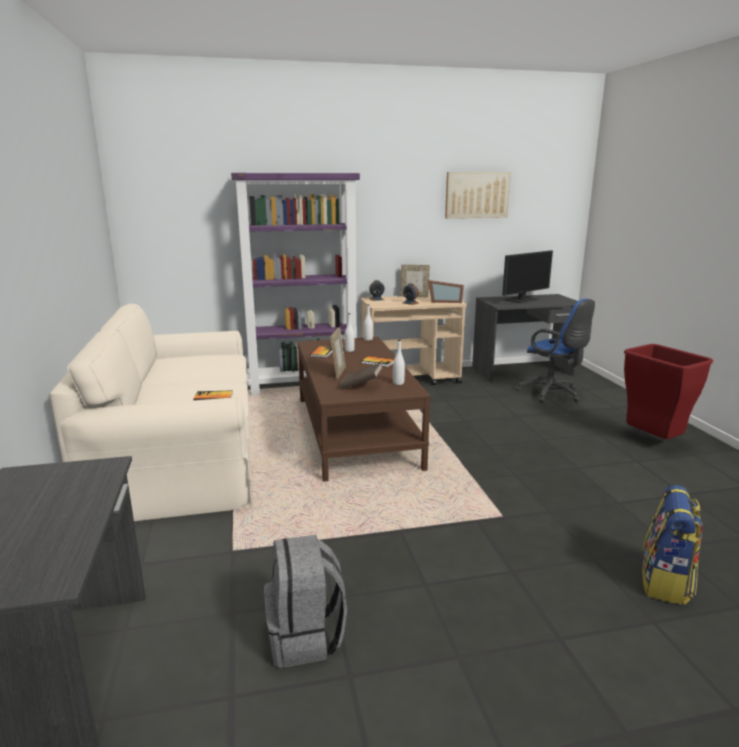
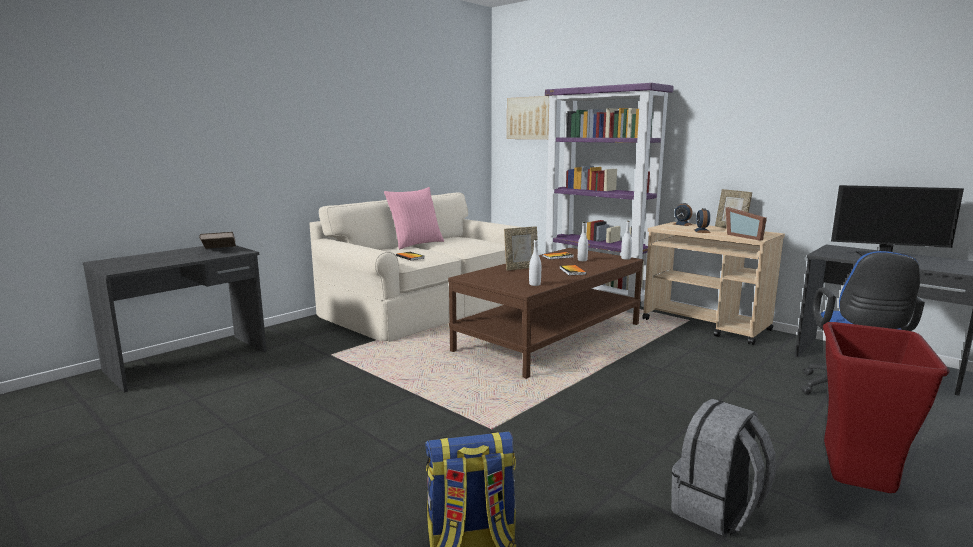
camera: 55 degrees right, 5 degrees down
(154, 382) = (415, 244): none -> pink pillow
(305, 637) = (257, 401): grey backpack -> grey backpack (717, 511)
(361, 386) = (505, 278): brown book -> brown book (219, 250)
(477, 195) = (840, 105): picture -> picture (532, 118)

